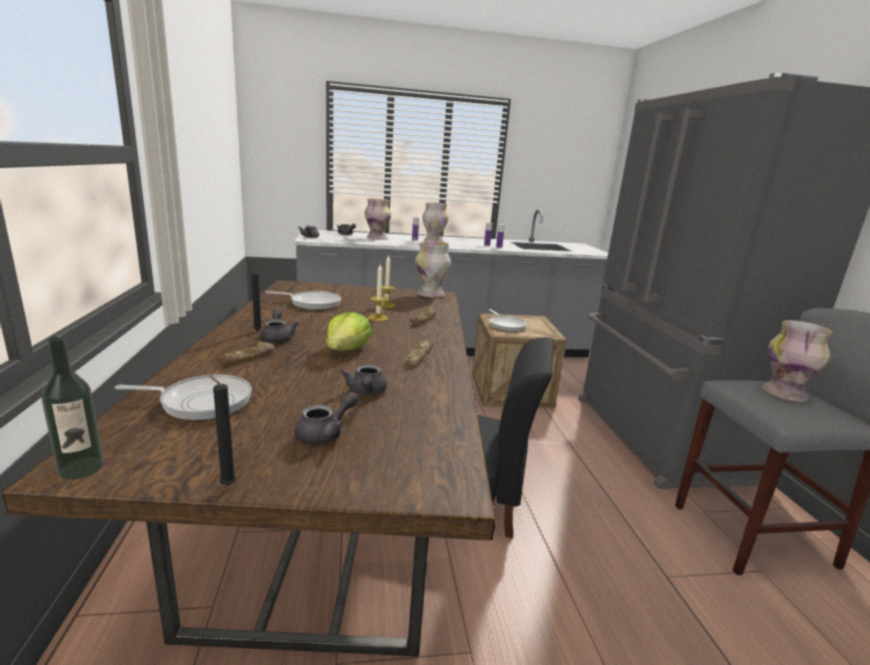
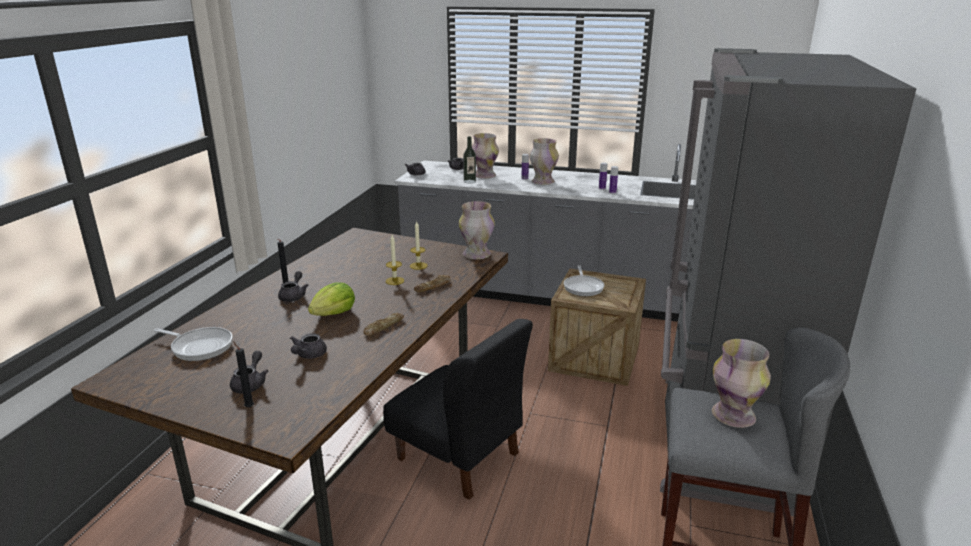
camera: 25 degrees right, 5 degrees up
(81, 468) = (110, 381): bottle -> bottle (469, 181)
(226, 485) = (169, 406): black candle -> black candle (248, 407)
(248, 358) = (257, 313): bread -> none
(312, 303) = (356, 259): frying pan -> none
(326, 434) = (251, 383): grey teapot -> grey teapot turned 60 degrees counterclockwise

